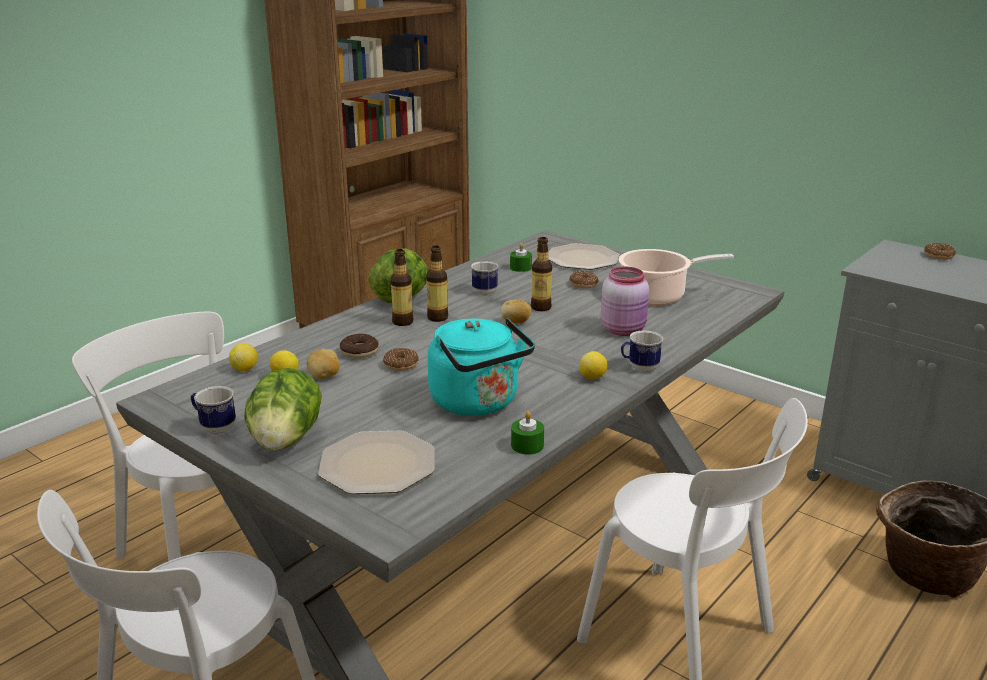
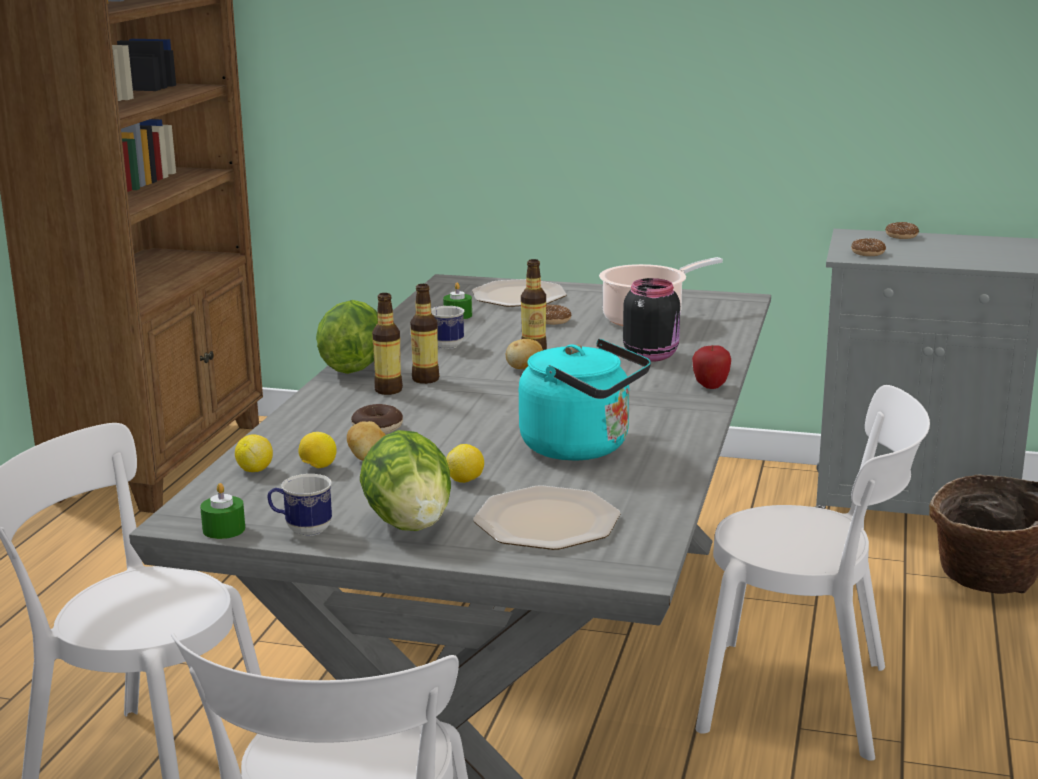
camera: 25 degrees left, 5 degrees down
(401, 365) = (445, 430): donut -> donut (867, 253)
(527, 445) = (682, 473): green candle -> green candle (224, 529)
(592, 377) = (673, 403): lemon -> lemon (465, 480)
(624, 330) = (652, 355): pink jar -> black jar
(639, 368) = (710, 386): mug -> apple

